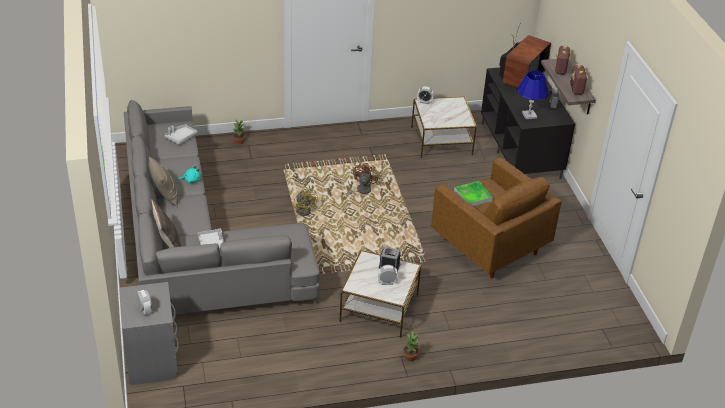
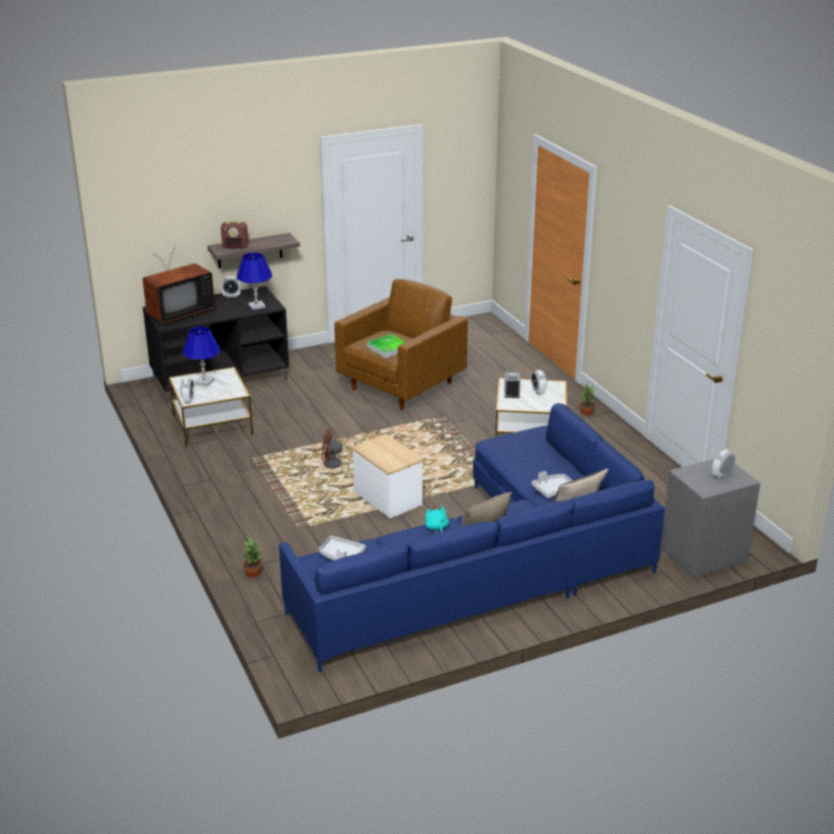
camera: 100 degrees left, 10 degrees down
(195, 242) = (491, 566): grey sofa -> blue sofa
(304, 209) = (388, 498): yellow fan -> side table
(452, 111) = (204, 382): none -> blue table lamp
(520, 78) = (178, 313): television -> television turned 120 degrees clockwise
(576, 89) = (274, 240): radio -> none

